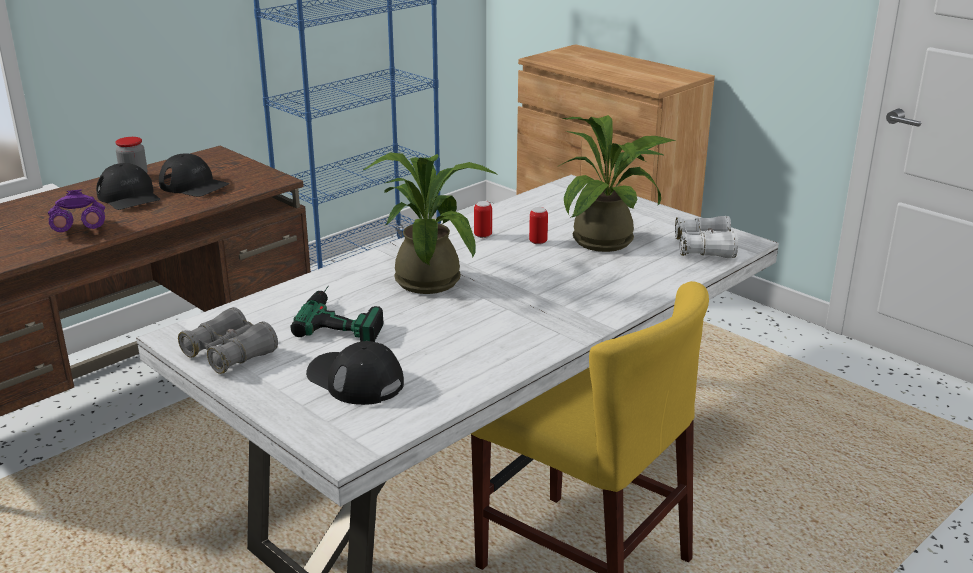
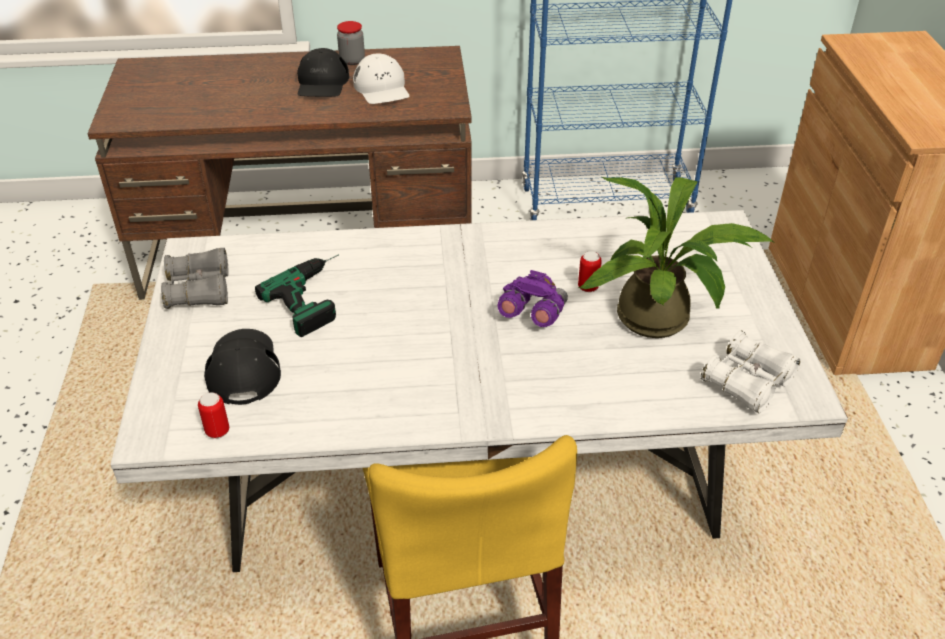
camera: 40 degrees right, 15 degrees up
(80, 231) = (248, 107): purple binoculars -> purple binoculars (532, 314)
(194, 185) = (382, 88): black cap -> white cap
(429, 277) = (437, 283): potted plant -> none
(483, 235) = (548, 254): can -> can (217, 431)

